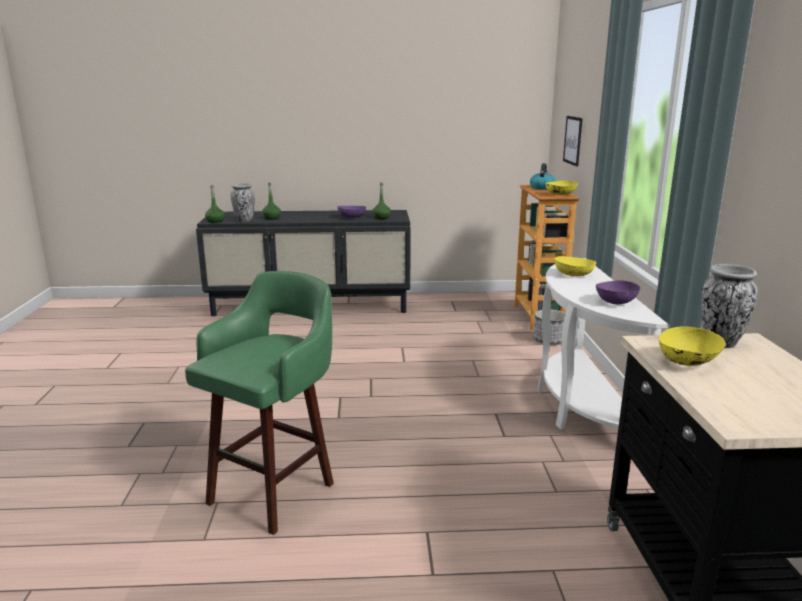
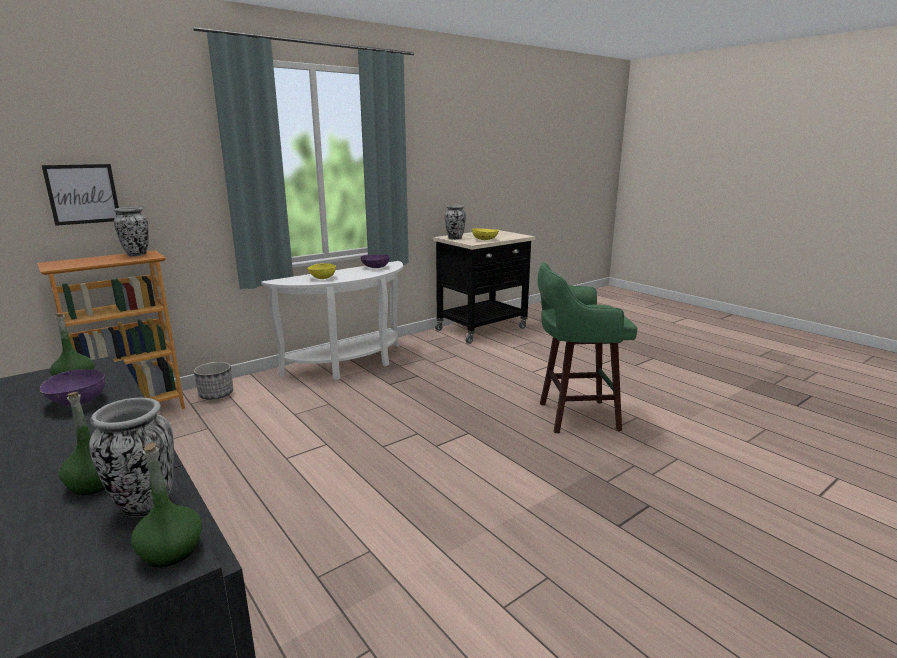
camera: 125 degrees left, 0 degrees up
(542, 188) = (74, 263): kettle -> none
(560, 195) = (137, 254): yellow bowl -> vase

